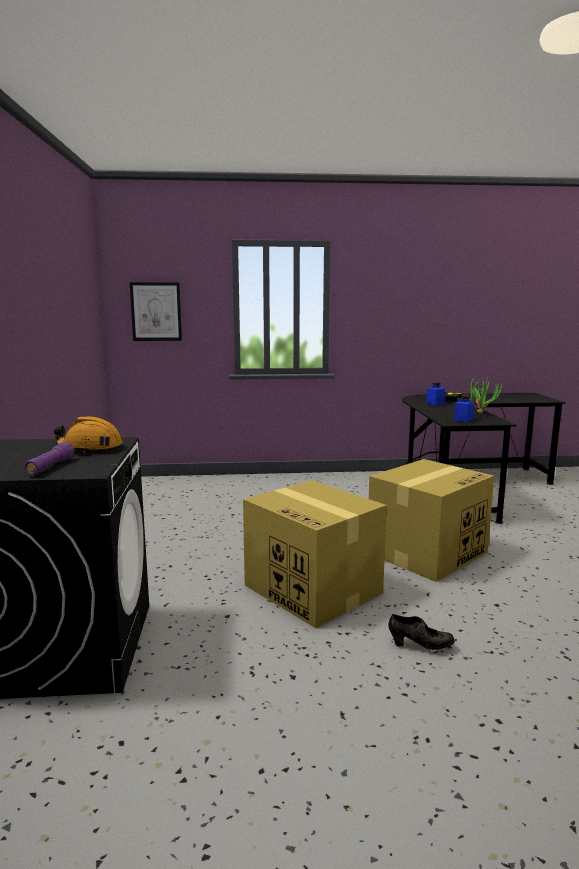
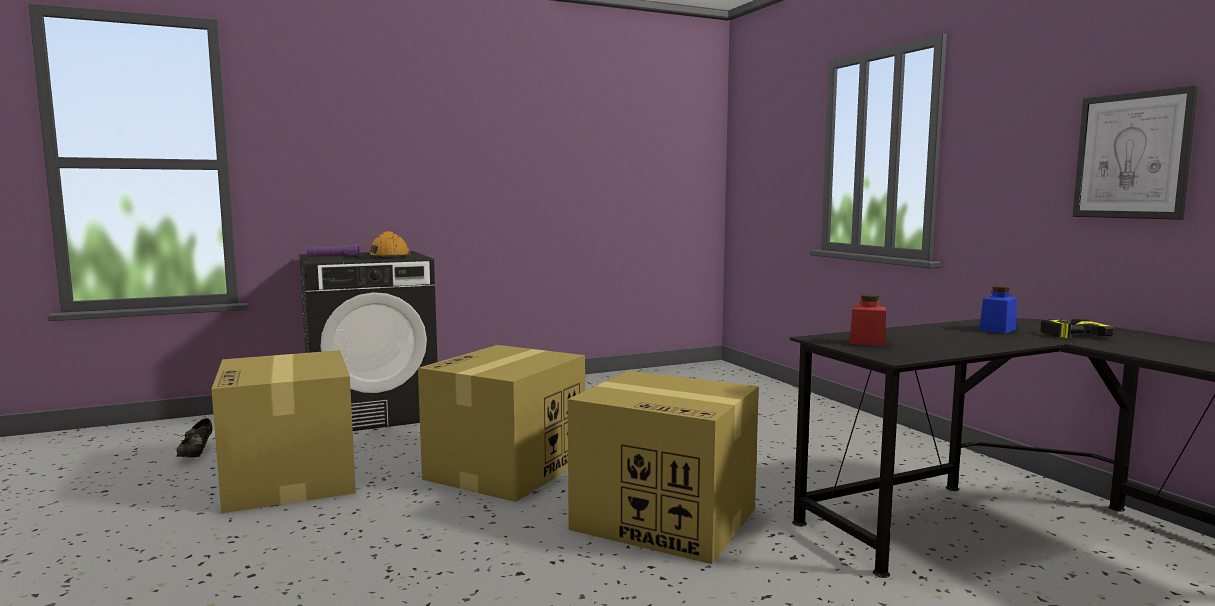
camera: 70 degrees right, 5 degrees down
(156, 311) = (761, 165): picture -> picture (1132, 156)
(270, 707) = (290, 479): none -> cardboard box
(420, 646) = (395, 529): black shoe -> black shoe (196, 454)
(463, 419) = (867, 342): blue jar -> red jar
(481, 413) = (962, 349): potted plant -> none

